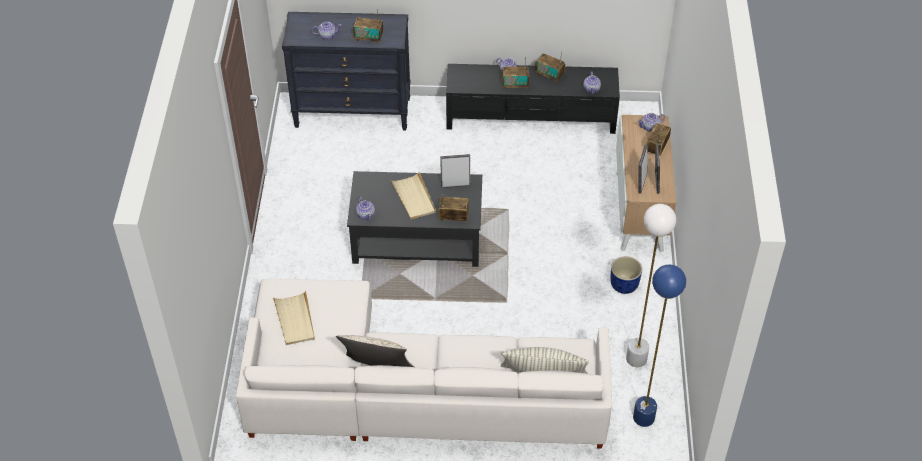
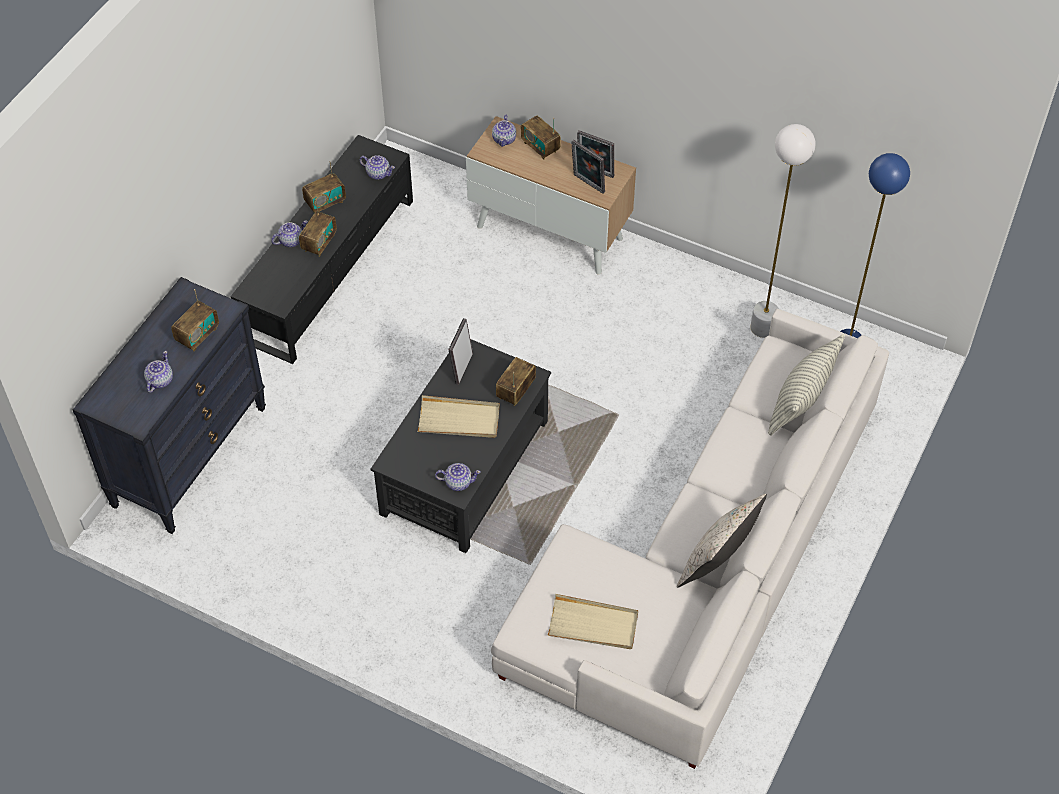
camera: 65 degrees left, 5 degrees up
(624, 285) = (653, 293): blue planter -> none

